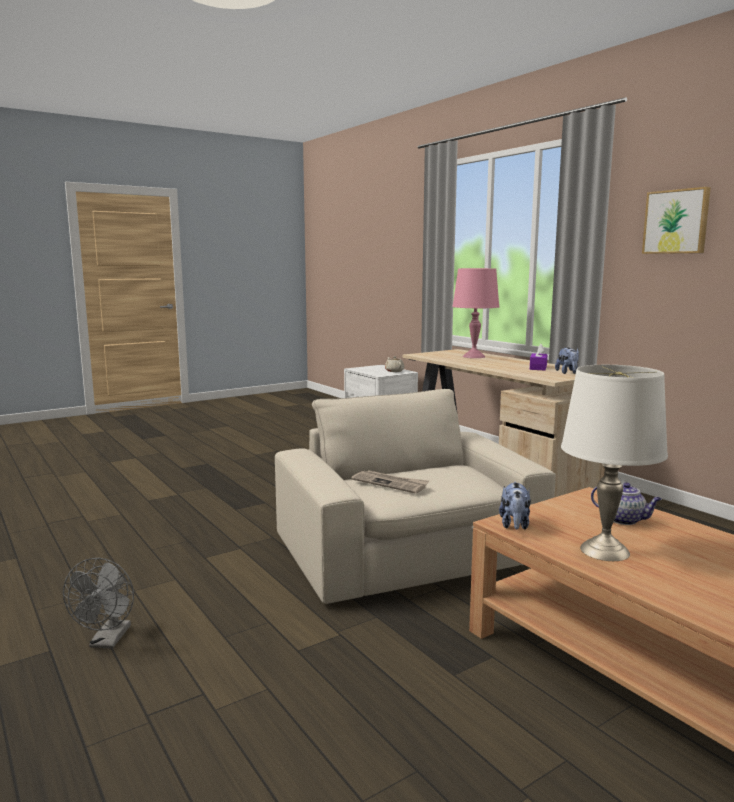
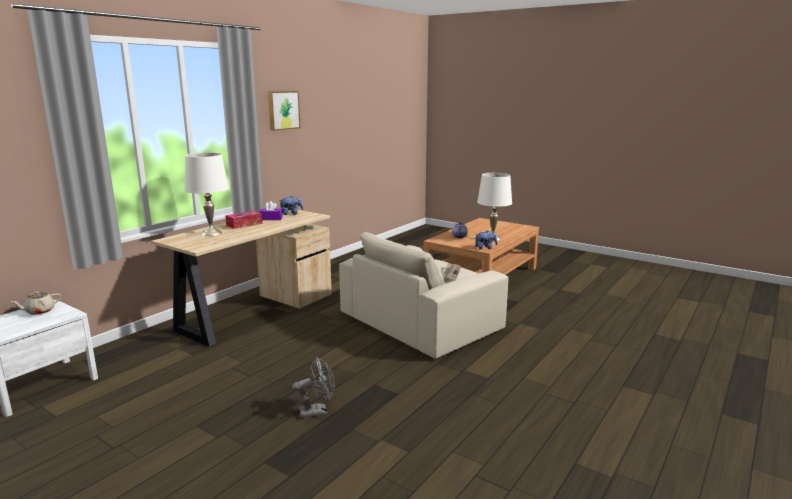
camera: 110 degrees left, 5 degrees up
(108, 641) = (595, 373): grey fan -> grey fan (318, 411)
(473, 356) = (211, 233): pink table lamp -> white table lamp
(510, 362) = (244, 224): none -> tissue box

